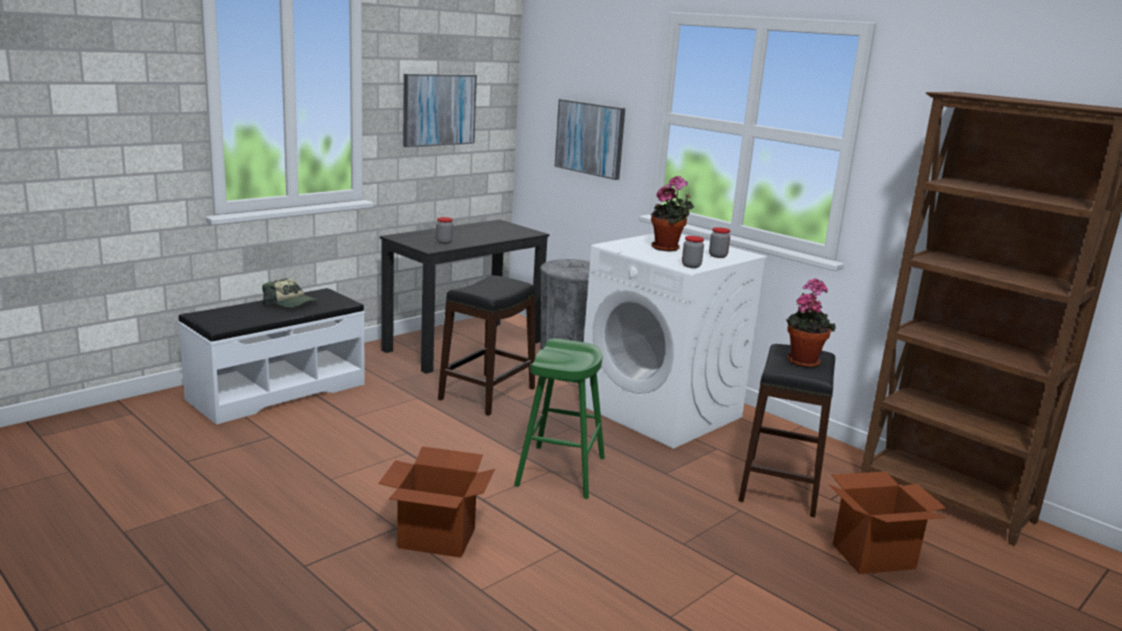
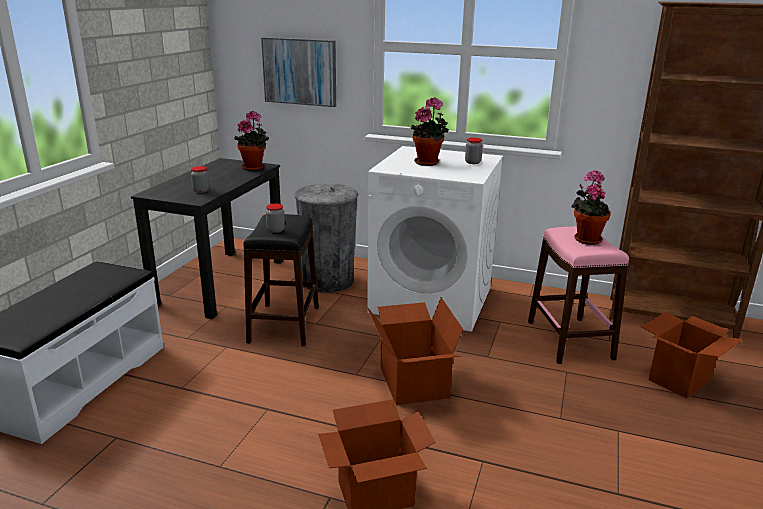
camera: 25 degrees left, 5 degrees up
(291, 303) = (76, 288): cap -> none
(438, 109) = (151, 59): picture -> none
(520, 232) = (254, 167): none -> potted plant
(561, 471) = (412, 382): green stool -> cardboard box
(691, 266) = (470, 176): jar -> jar (276, 230)
(779, 485) = (569, 340): black stool -> pink stool

